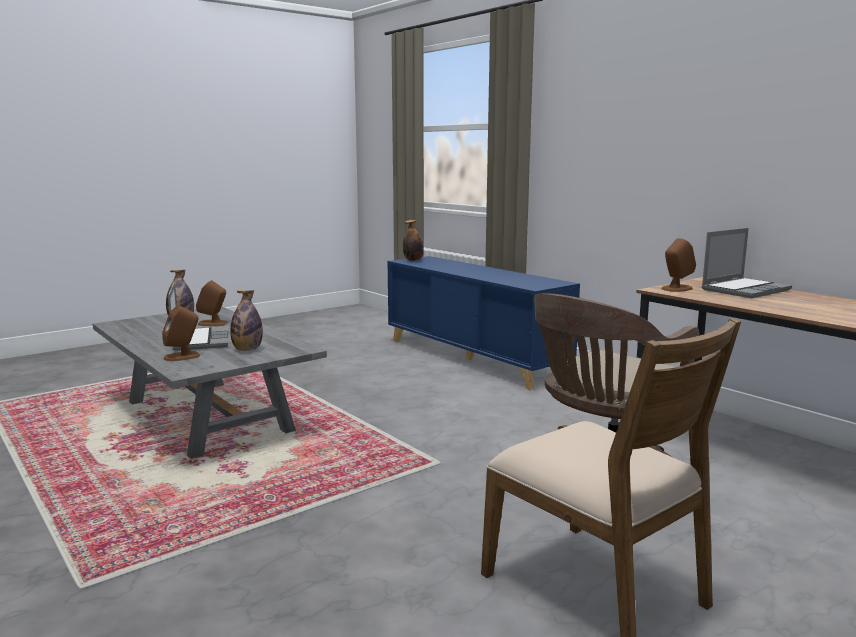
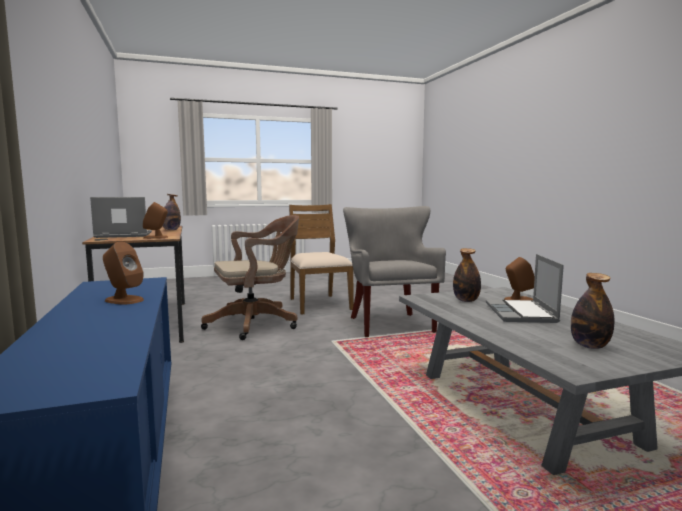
camera: 160 degrees left, 5 degrees down
(213, 323) = (534, 336): brown speaker -> brown speaker (124, 300)
(365, 524) = (390, 324): none -> grey armchair
(413, 260) = (71, 383): bottle -> bottle (171, 230)

